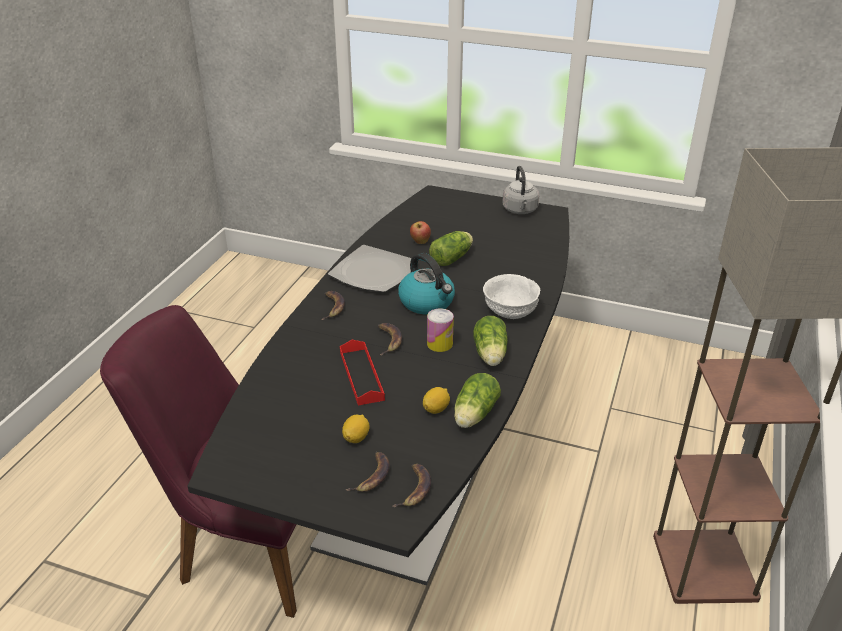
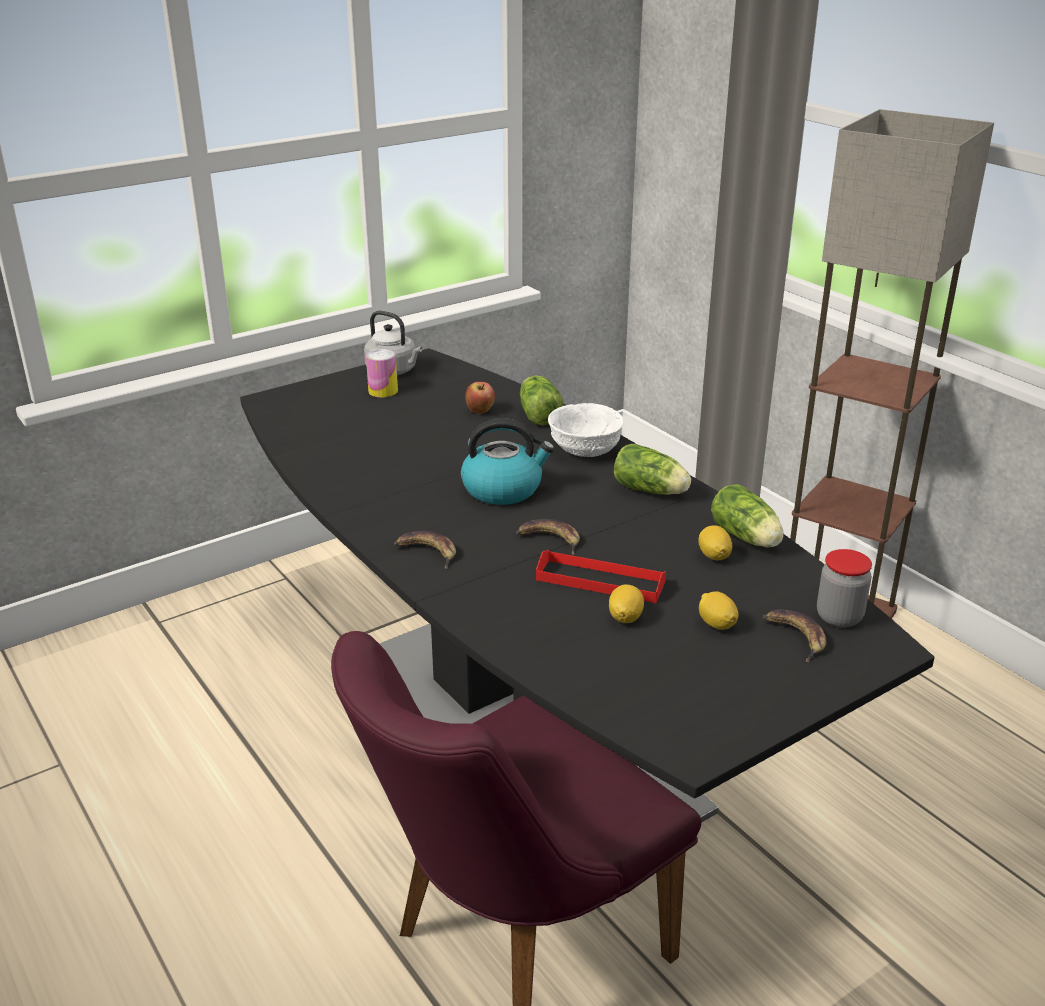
camera: 55 degrees left, 5 degrees down
(331, 399) = (625, 617): none -> lemon
(374, 272) = (389, 498): plate -> none
(414, 488) = (839, 617): banana -> jar
(420, 242) = (366, 447): apple -> apple (480, 411)
(439, 344) = (596, 511): can -> can (383, 391)
(453, 258) = (432, 441): lettuce -> lettuce (538, 414)

